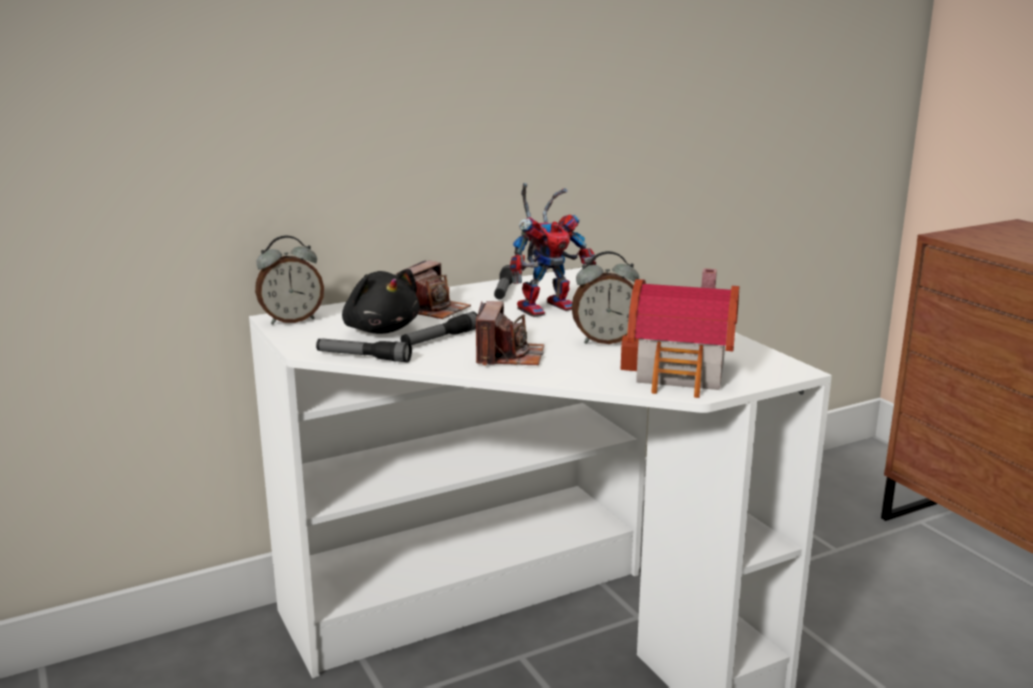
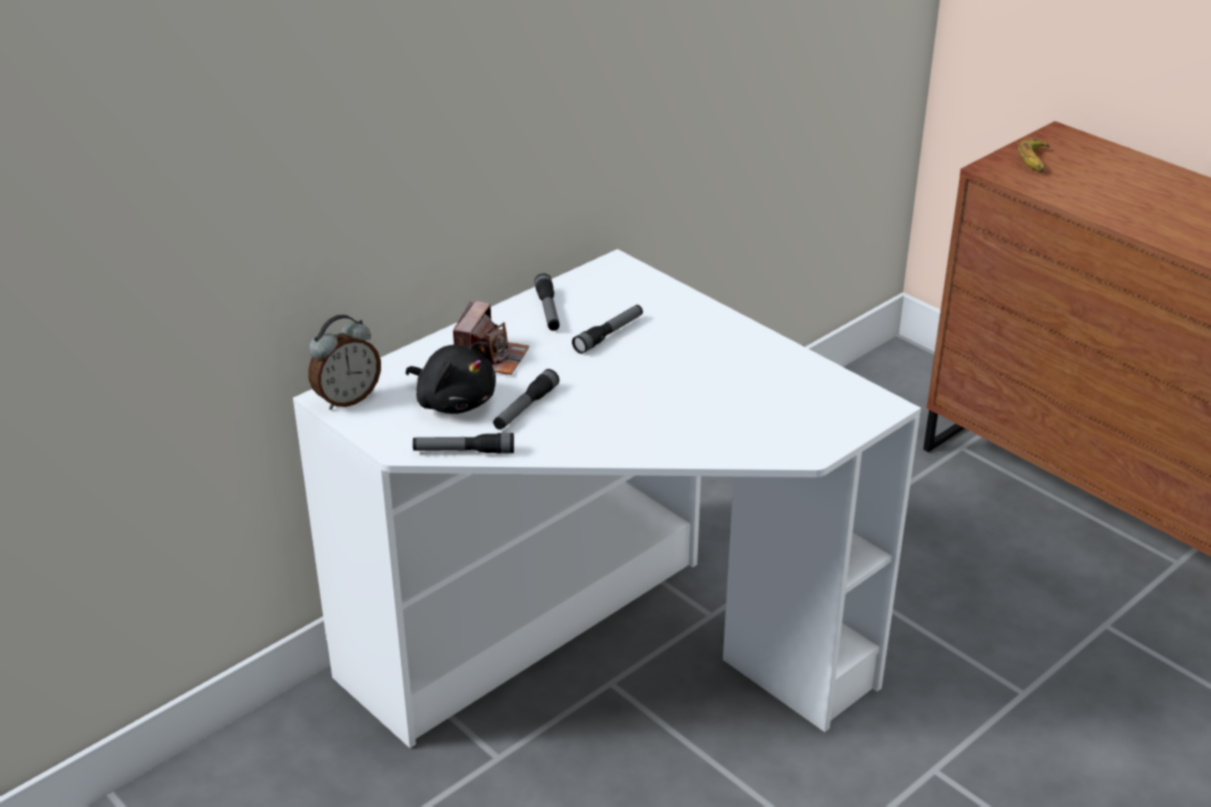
camera: 15 degrees left, 15 degrees up
(509, 356) = (609, 427): camera -> none
(547, 307) = (609, 335): toy robot -> flashlight
(605, 340) = (693, 386): alarm clock -> none
(683, 374) = (787, 429): toy house -> none
(992, 235) = (1034, 161): none -> banana

